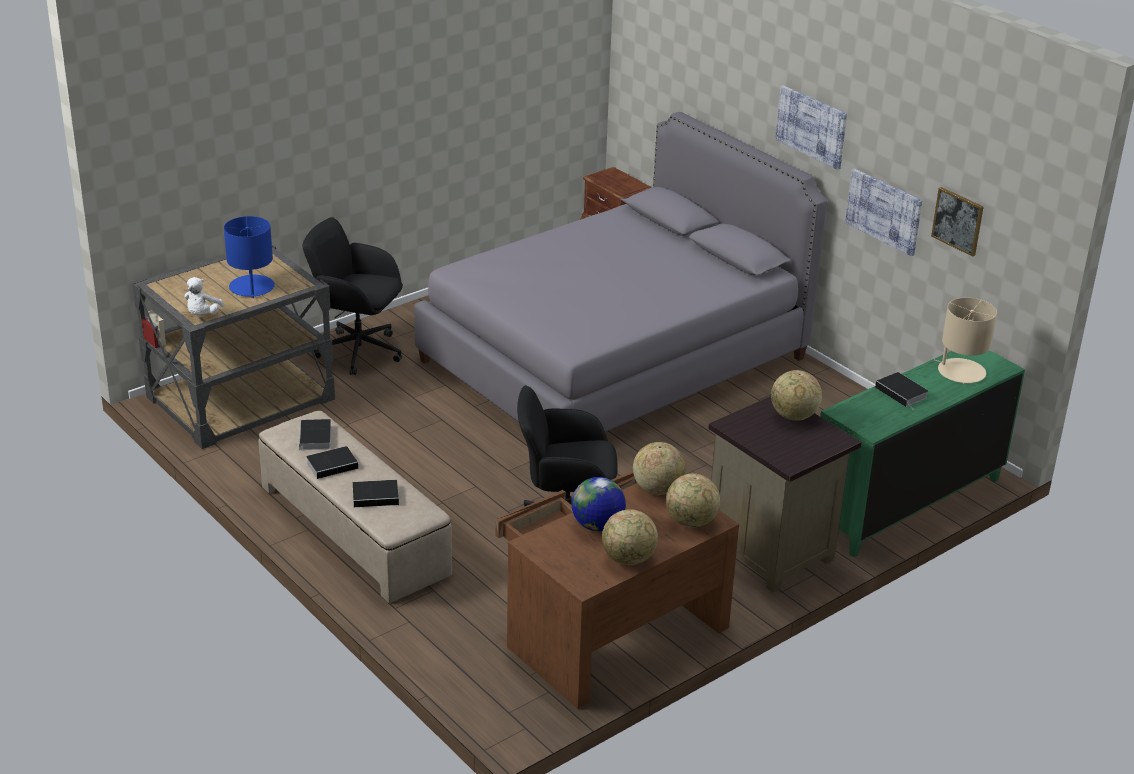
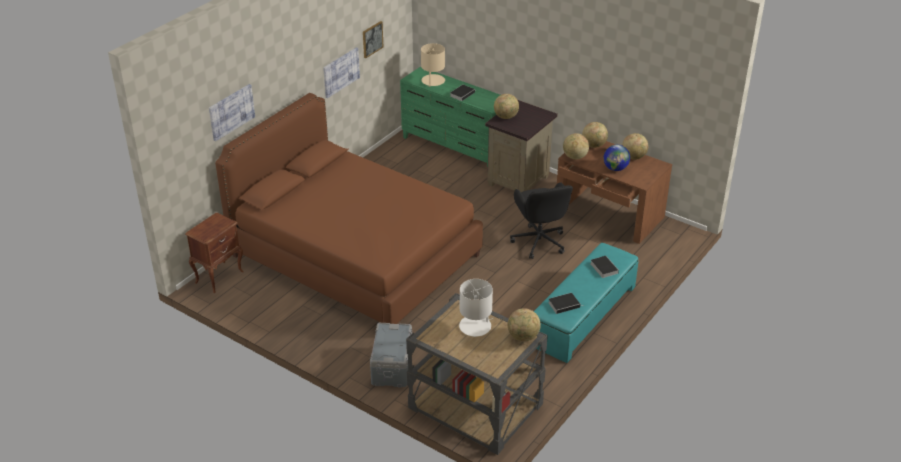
camera: 105 degrees left, 5 degrees up
(202, 315) = (523, 337): white plush toy -> globe
(252, 287) = (475, 326): blue table lamp -> white table lamp
(333, 465) = (585, 290): book -> none
(352, 529) = (583, 316): beige bench -> turquoise bench
(358, 351) = (391, 366): black office chair -> grey storage box
(613, 359) = (355, 256): grey bed -> brown bed
(811, 126) = (297, 70): picture -> picture (231, 112)

